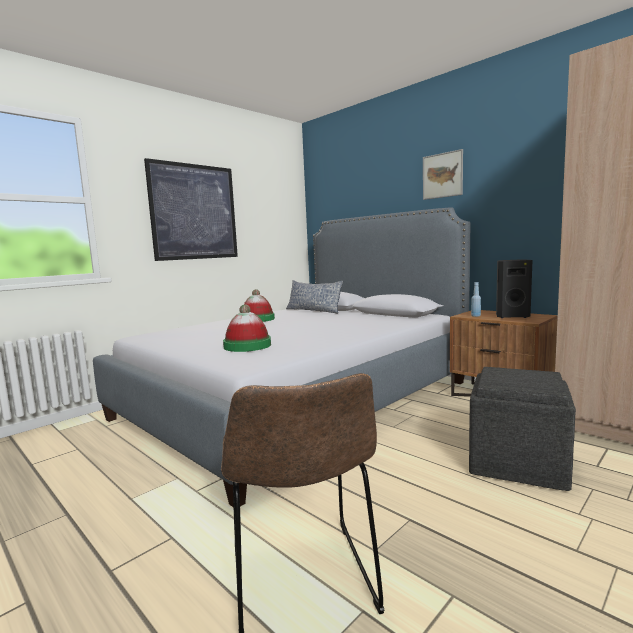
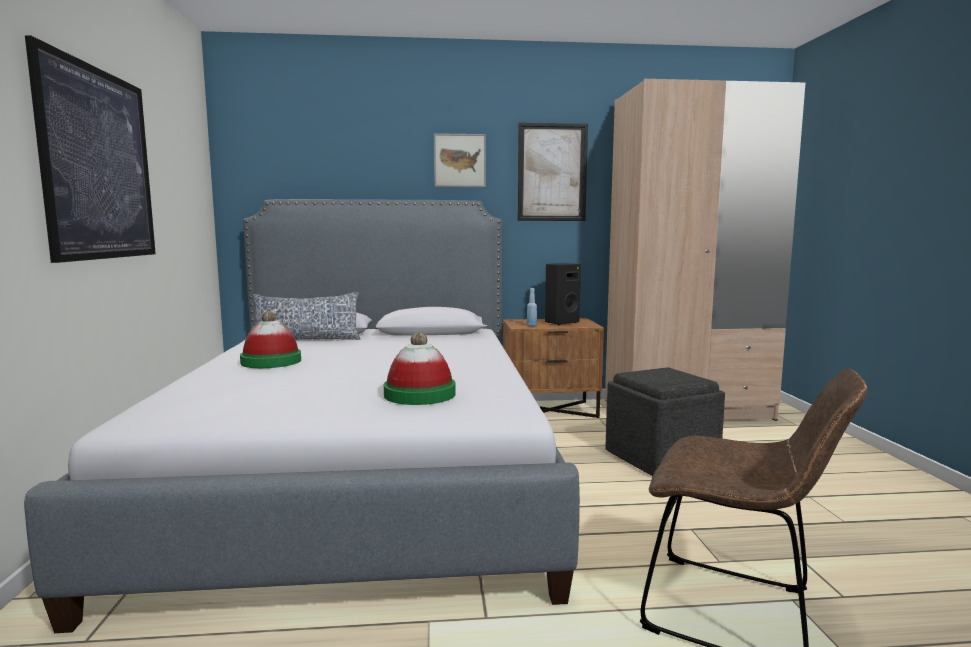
camera: 50 degrees left, 0 degrees up
(524, 172) = (552, 172): none -> picture

